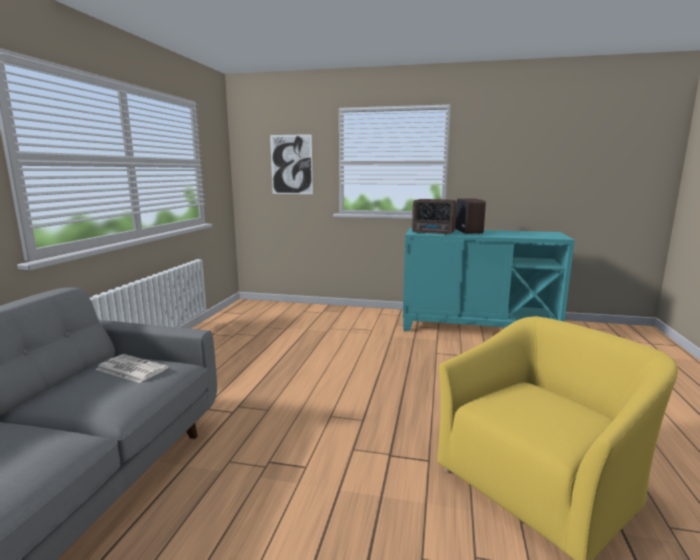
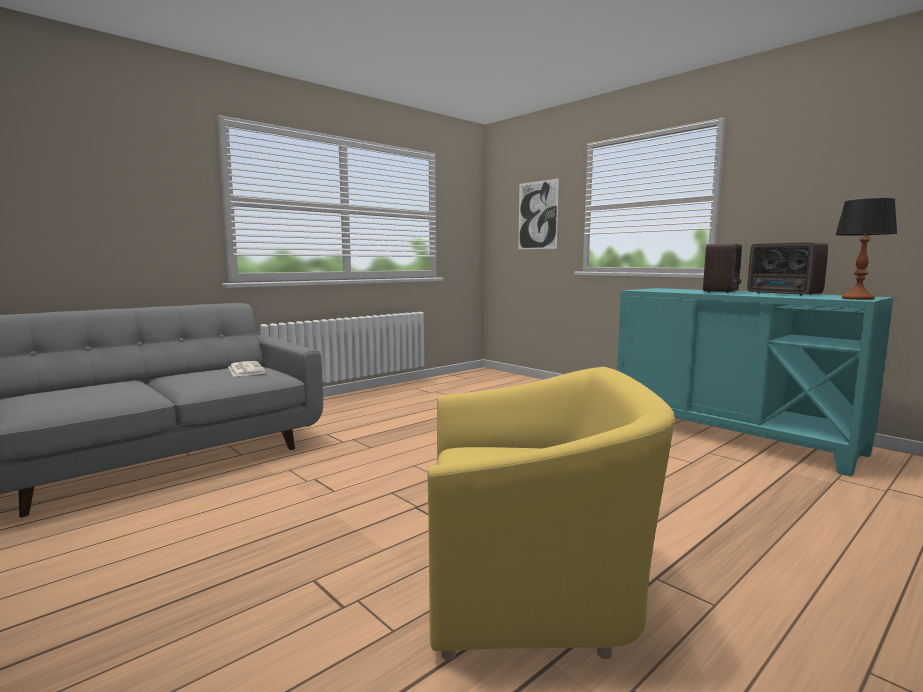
camera: 35 degrees right, 5 degrees down
(434, 233) = (665, 290): radio -> radio (784, 294)
(558, 236) = (858, 299): none -> table lamp

